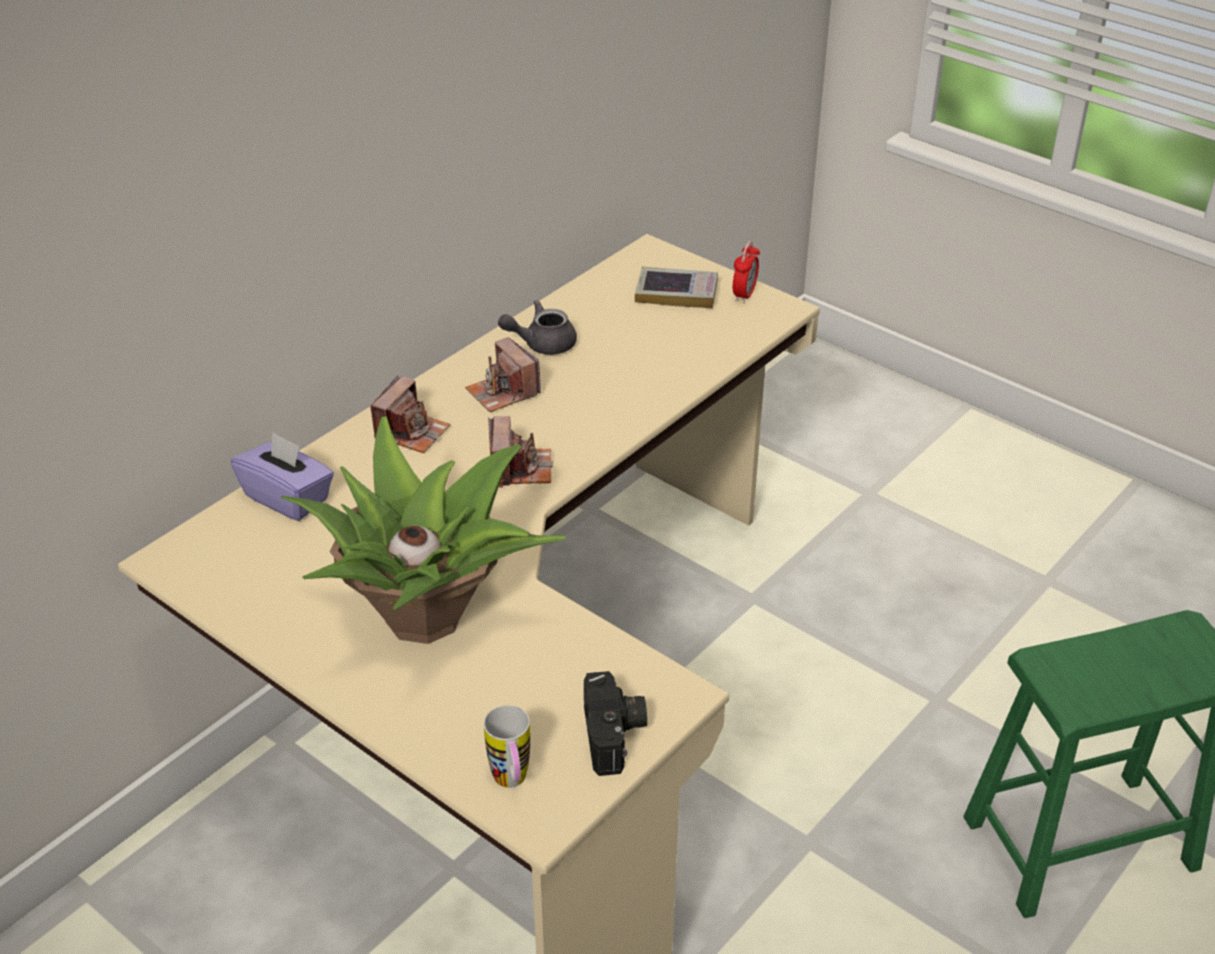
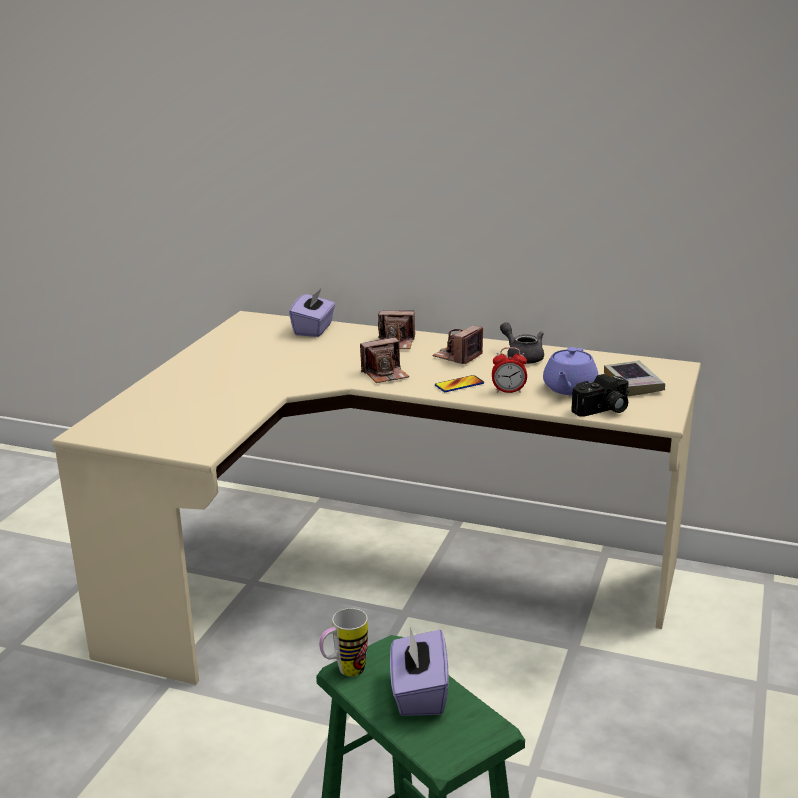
camera: 70 degrees right, 15 degrees down
(426, 614) = (237, 377): potted plant -> none
(512, 784) = (111, 420): mug -> mug (344, 672)
(598, 416) = (459, 385): none -> phone
(615, 736) = (158, 439): camera -> camera (603, 410)
(664, 340) = (569, 389): none -> purple teapot
(744, 295) = (661, 404): alarm clock -> alarm clock (508, 391)
(1123, 661) = (418, 693): none -> purple tissue box

